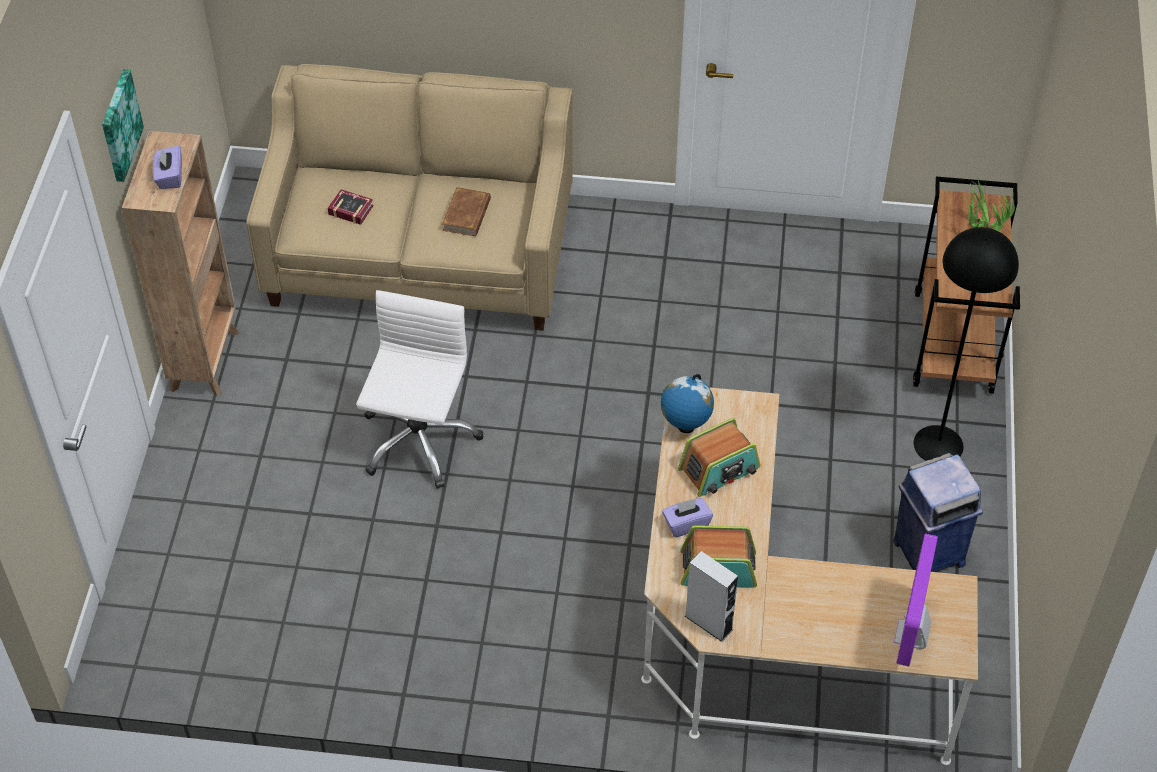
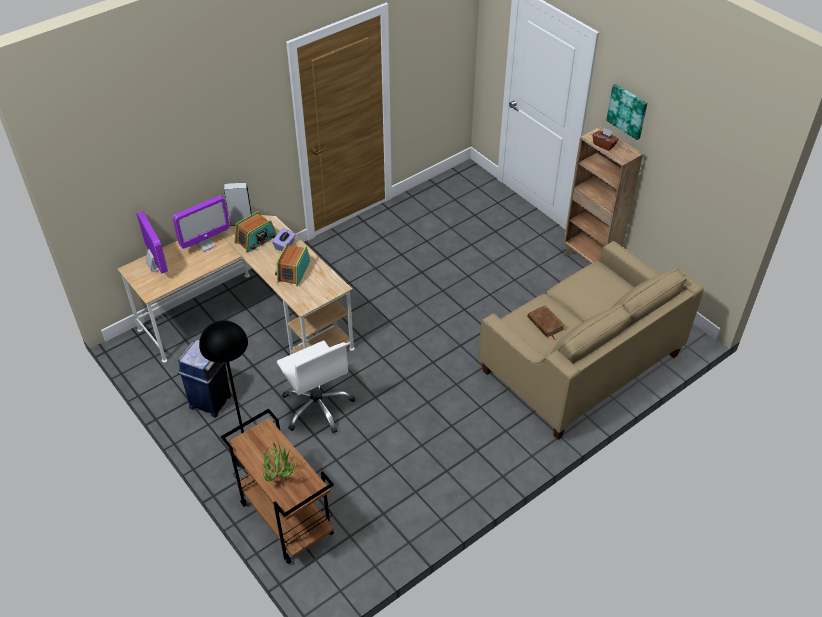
camera: 135 degrees right, 5 degrees down
(170, 177) = (604, 145): purple tissue box -> brown tissue box
(349, 209) = (594, 289): book -> none
(418, 440) = (469, 293): white office chair -> white office chair (317, 407)
(685, 426) = (325, 277): globe -> none
(803, 619) = (206, 244): none -> monitor

